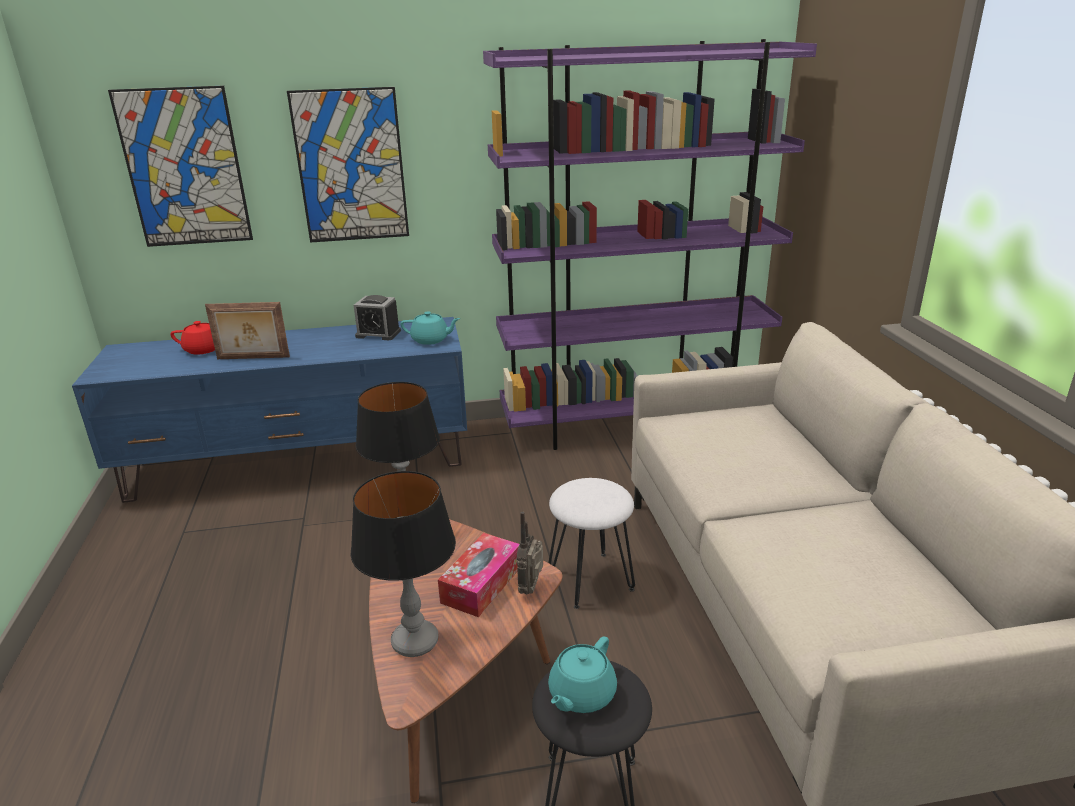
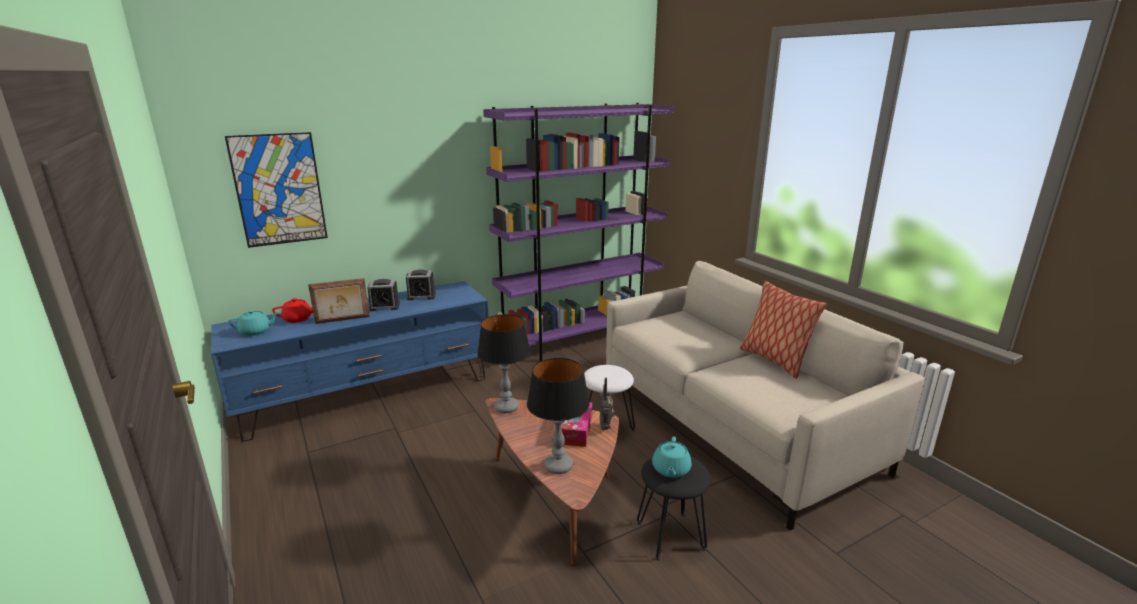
camera: 20 degrees left, 5 degrees down
(319, 344) = (384, 306): none -> alarm clock
(351, 166) = (397, 184): picture -> none
(430, 340) = (461, 296): turquoise teapot -> turquoise teapot (256, 331)
(878, 525) = (774, 360): none -> pillow

